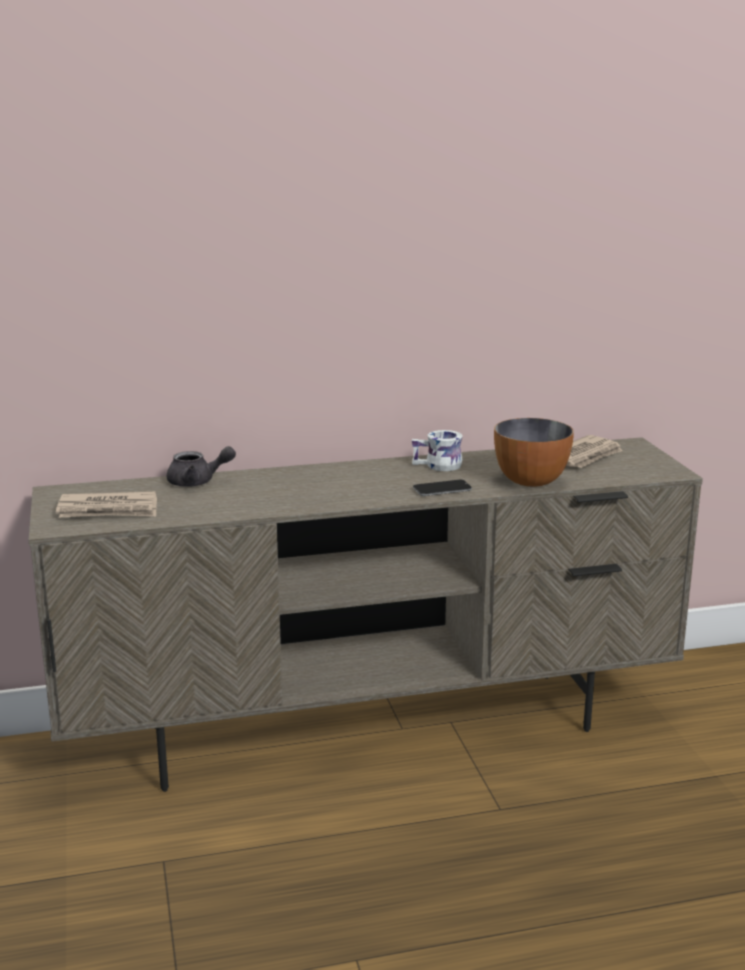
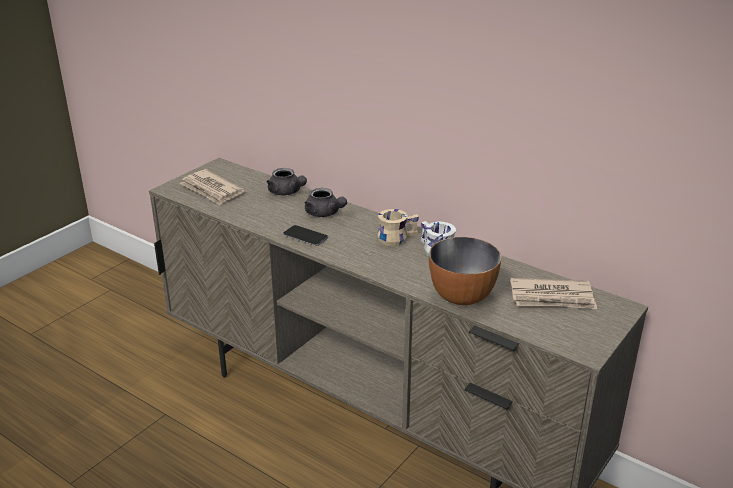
camera: 50 degrees right, 10 degrees up
(280, 481) = (325, 213): none -> grey teapot
(385, 470) = (396, 237): none -> beige mug
(442, 489) = (393, 270): phone -> phone (305, 236)

